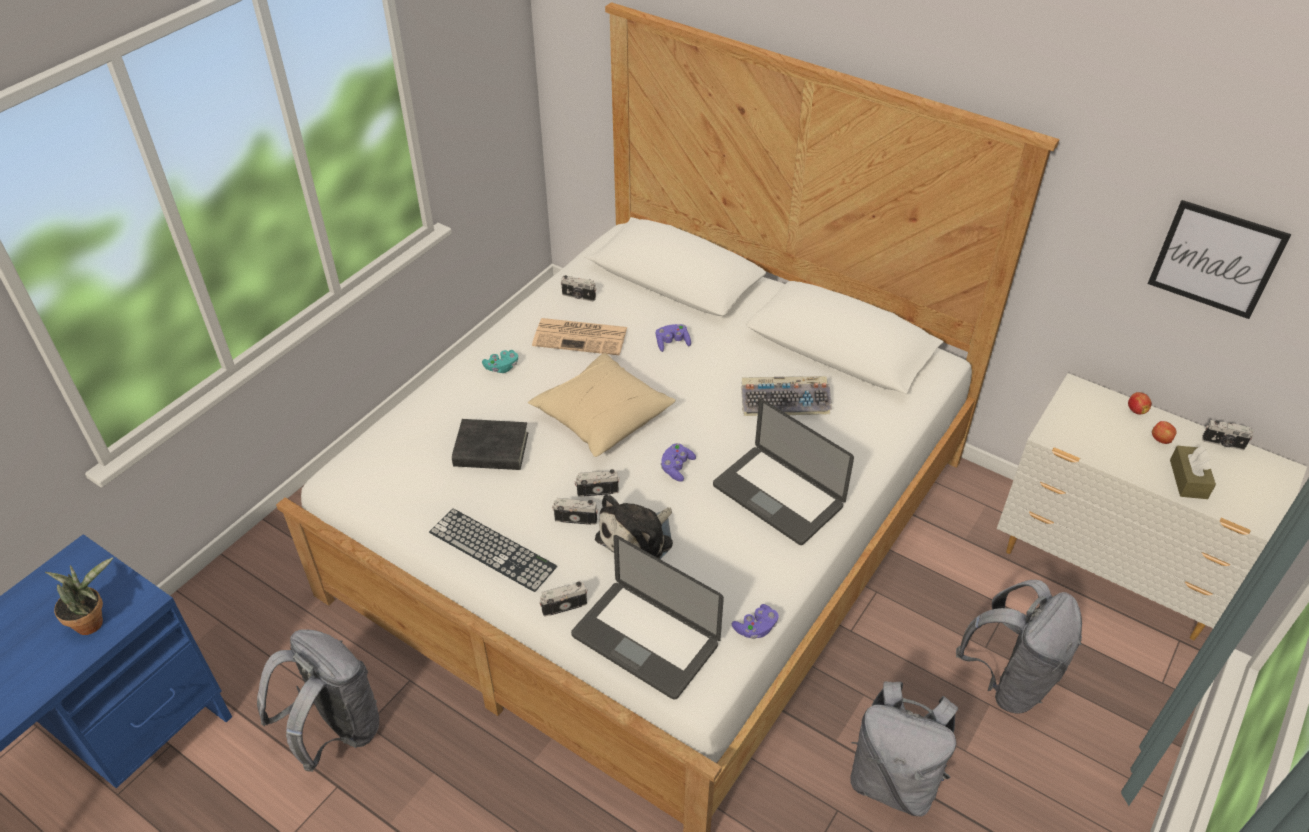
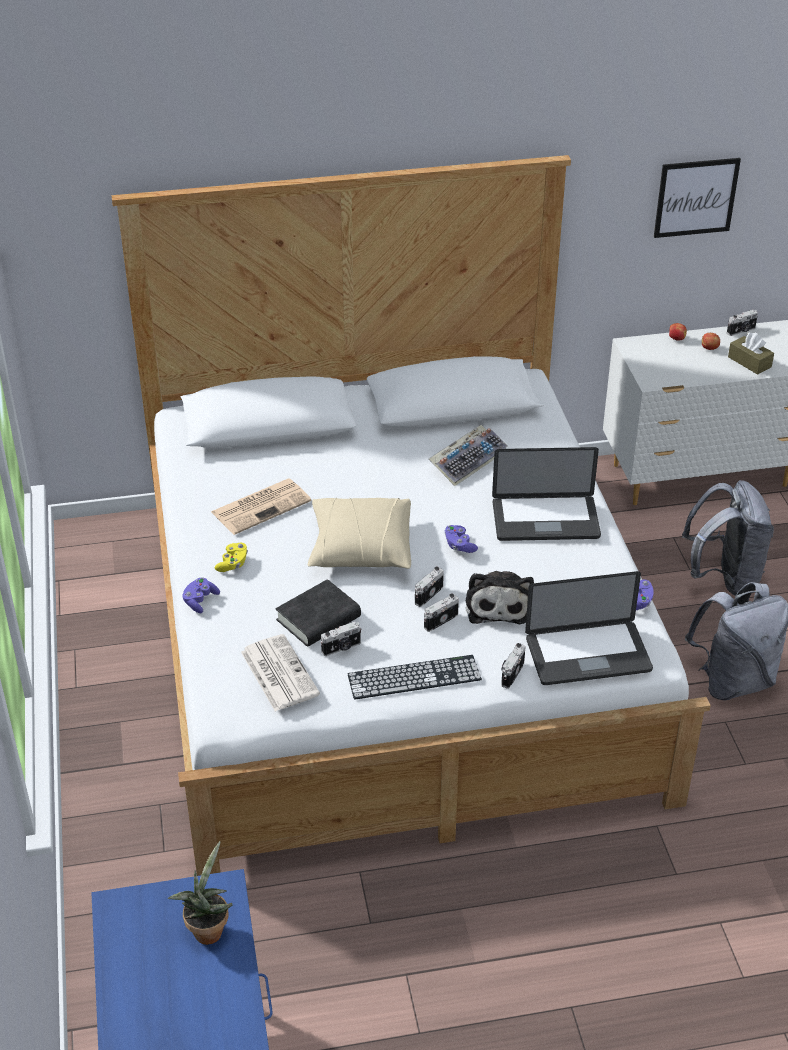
camera: 45 degrees left, 5 degrees down
(335, 731) = (353, 945): grey backpack -> none
(408, 471) = (278, 673): none -> newspaper
(502, 367) = (233, 564): turquoise game controller -> yellow game controller
(578, 297) = (214, 481): camera -> camera (341, 648)
(672, 343) = (335, 470): purple game controller -> purple game controller (200, 601)

